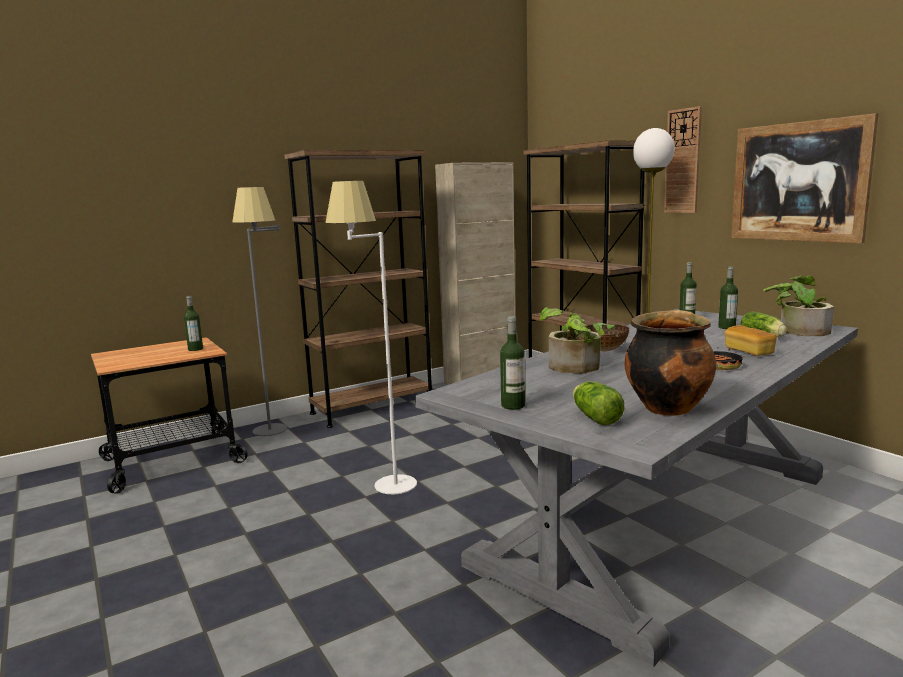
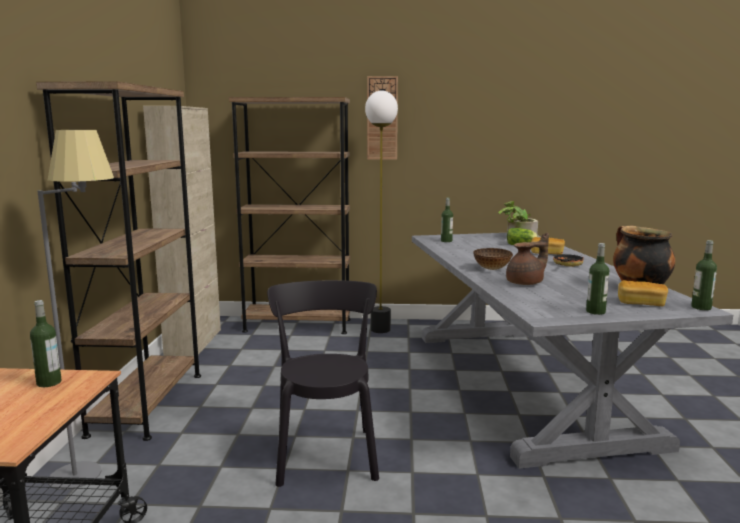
camera: 55 degrees left, 0 degrees up
(379, 480) = (326, 453): white floor lamp -> black chair
(574, 368) = (526, 283): potted plant -> brown teapot
(594, 417) = (641, 303): lettuce -> bread
(726, 327) = (484, 242): bottle -> bottle (701, 307)
(798, 182) = (478, 138): picture -> none

